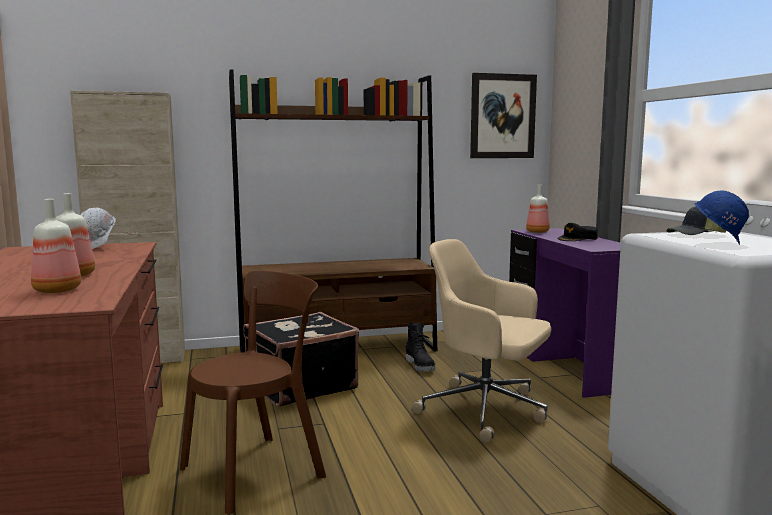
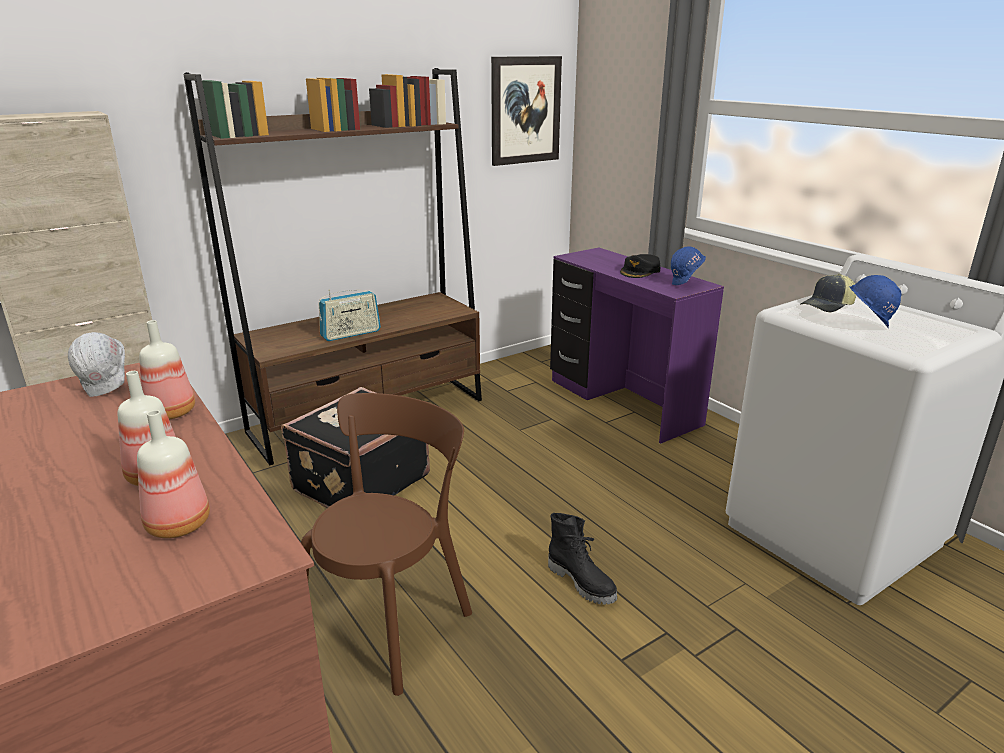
camera: 20 degrees left, 15 degrees up
(322, 271) = (351, 334): none -> radio
(420, 366) = (476, 426): black boot -> black boot (582, 582)
(486, 410) = (579, 479): beige office chair -> none
(536, 232) = (585, 259): bottle -> bottle (170, 412)
(612, 246) = (686, 284): none -> blue hard hat

